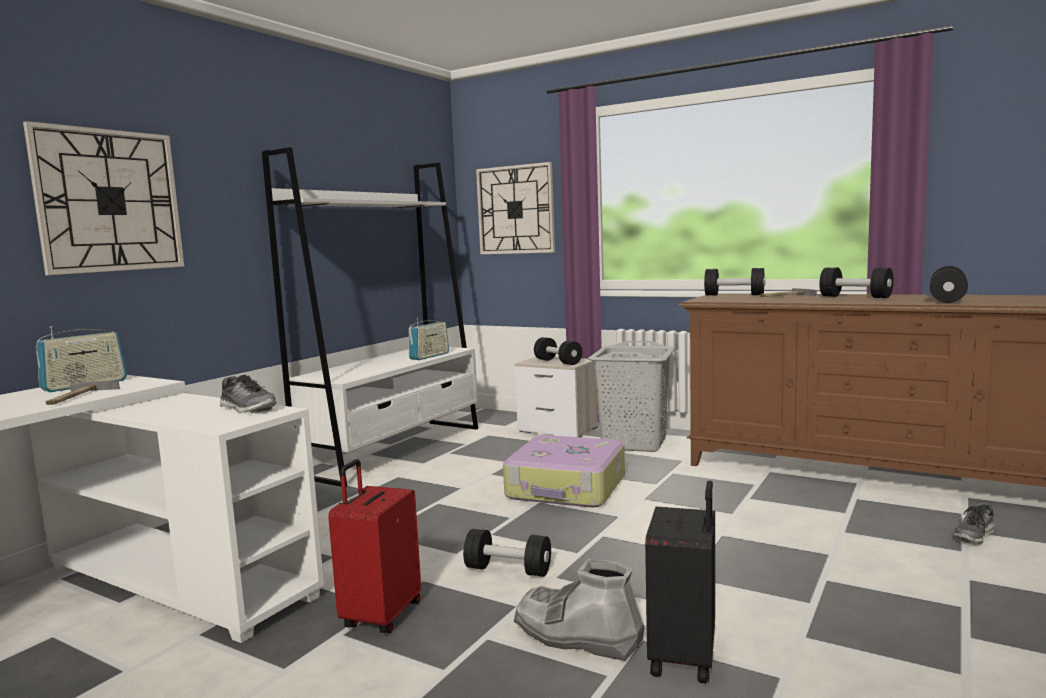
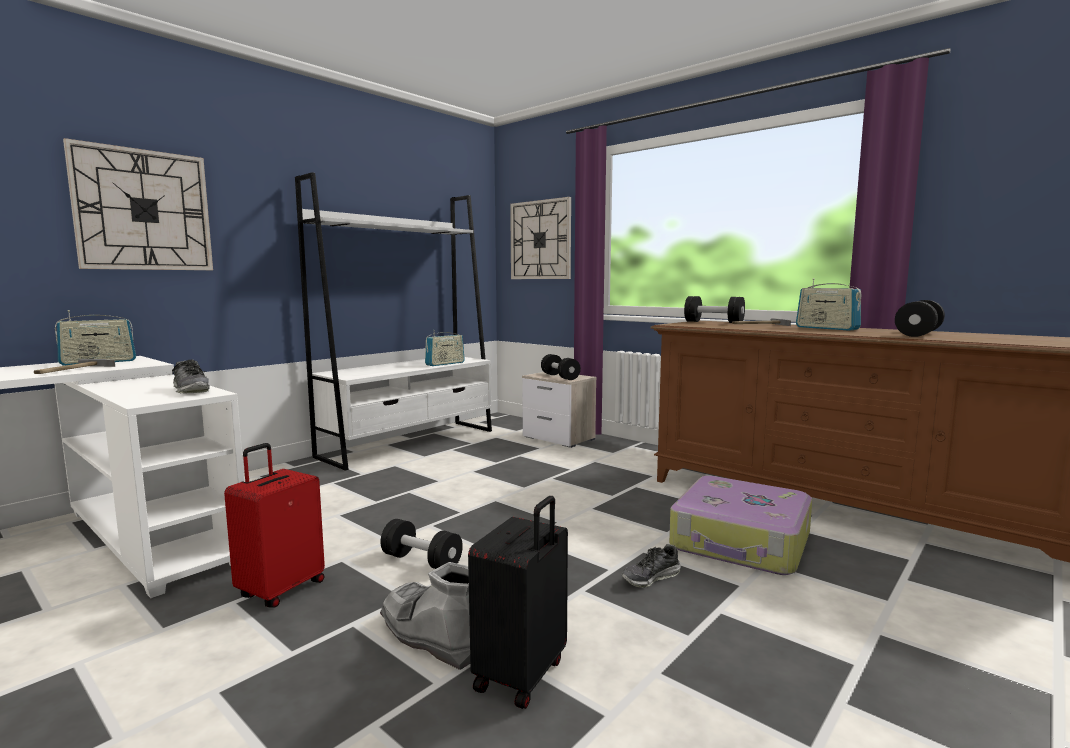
camera: 10 degrees right, 0 degrees up
(567, 488) = (529, 490): suitcase -> suitcase (741, 542)
(634, 443) = (618, 456): grey laundry basket -> none
(855, 297) = (826, 328): black dumbbell -> radio
(974, 535) = (911, 585): shoe -> shoe (651, 577)

